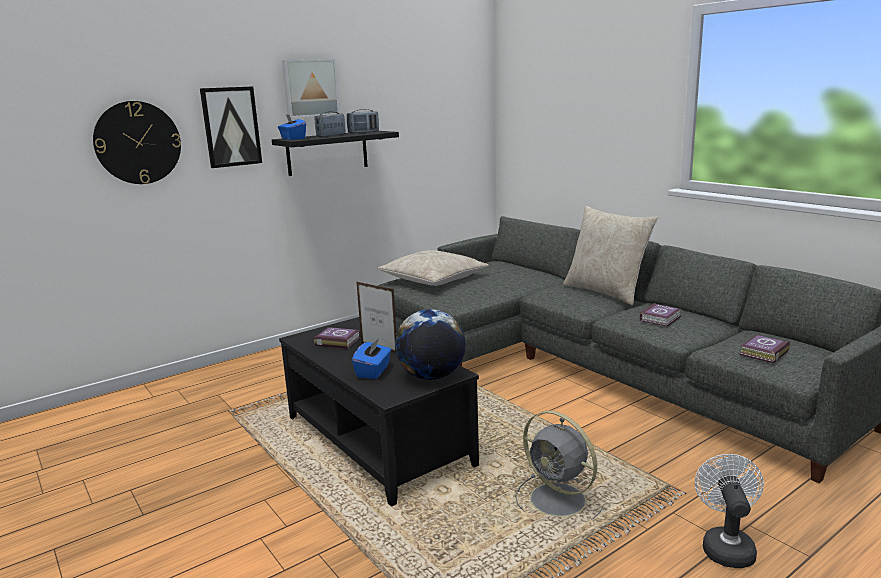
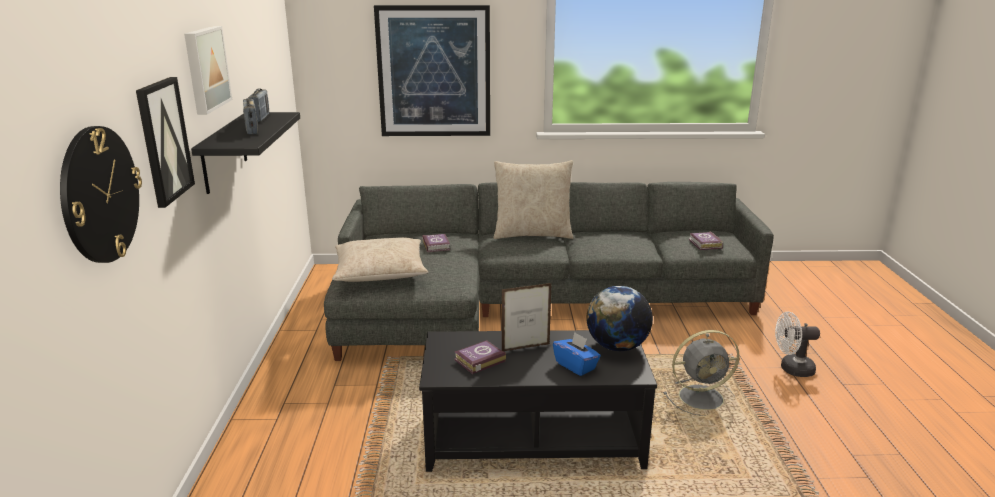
camera: 55 degrees left, 5 degrees up
(293, 139) = (233, 143): blue tissue box -> none
(587, 116) = (434, 72): none -> picture
(661, 318) = (613, 242): book -> book (436, 245)
(726, 546) = (791, 369): white fan -> white fan turned 45 degrees counterclockwise

